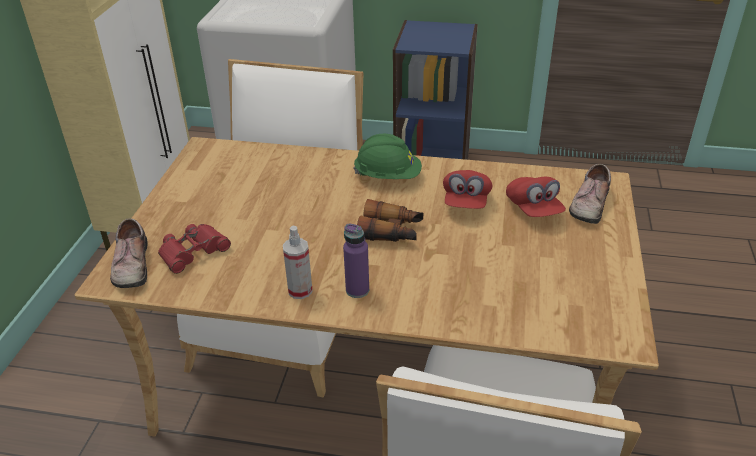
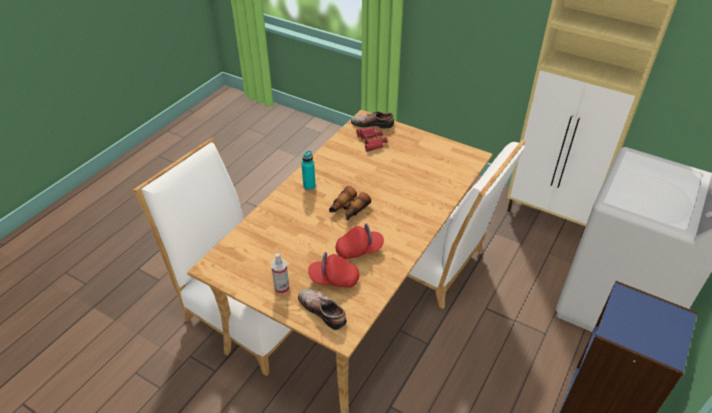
camera: 110 degrees right, 5 degrees up
(300, 290) = (321, 168): spray bottle -> spray bottle (282, 288)
(357, 290) = (309, 186): purple bottle -> turquoise bottle
(388, 176) = (405, 223): green hard hat -> none
(466, 202) = (359, 250): red cap -> red cap turned 135 degrees clockwise

